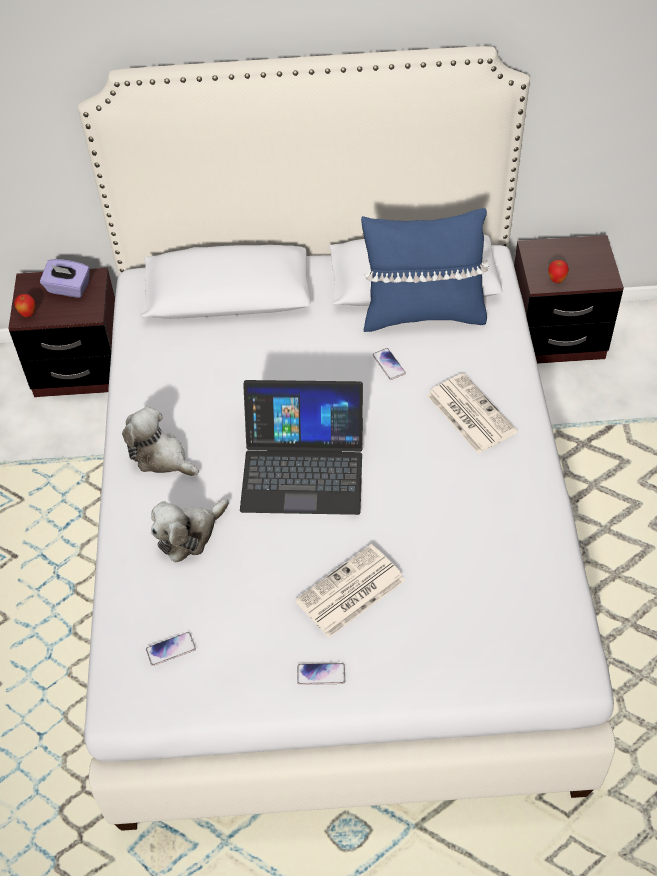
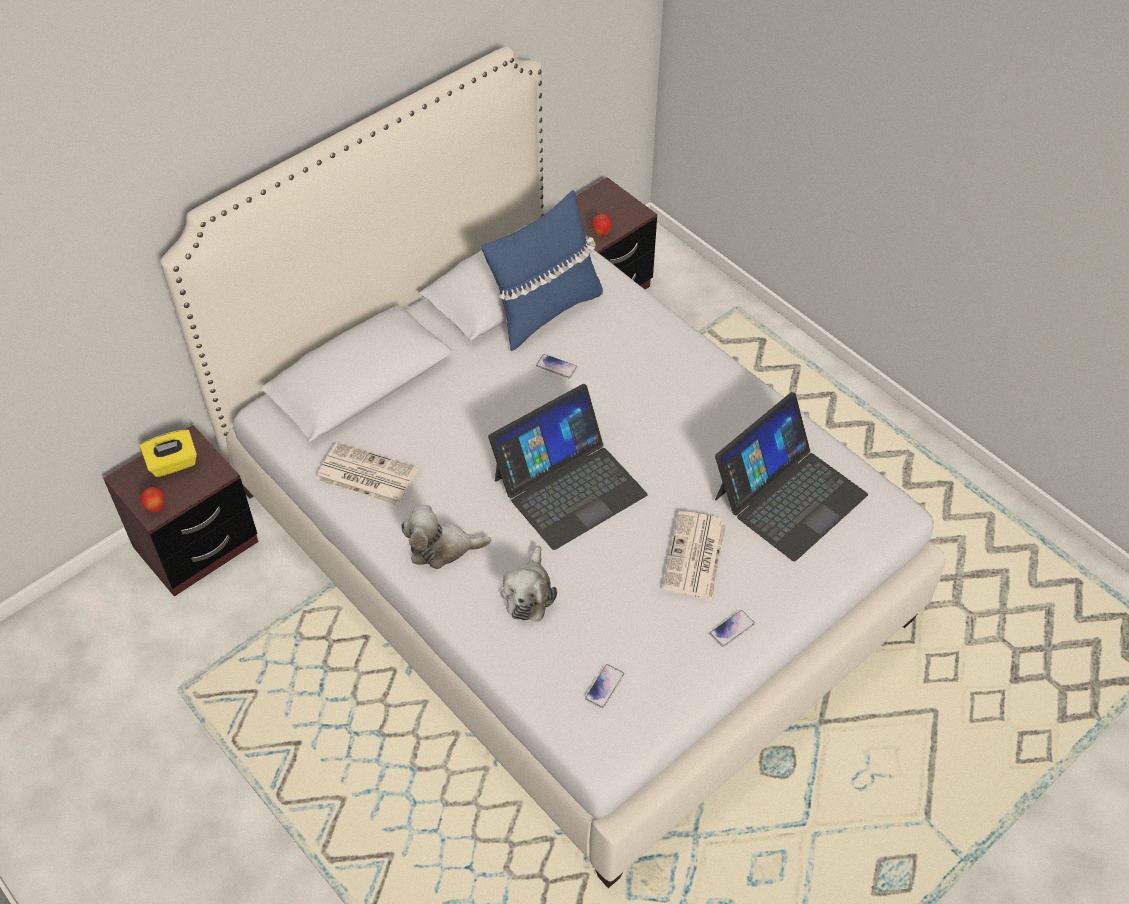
camera: 40 degrees left, 0 degrees up
(68, 289) = (173, 463): purple tissue box -> yellow tissue box
(469, 413) = (654, 370): newspaper -> newspaper (365, 475)
(484, 592) = (788, 495): none -> laptop

